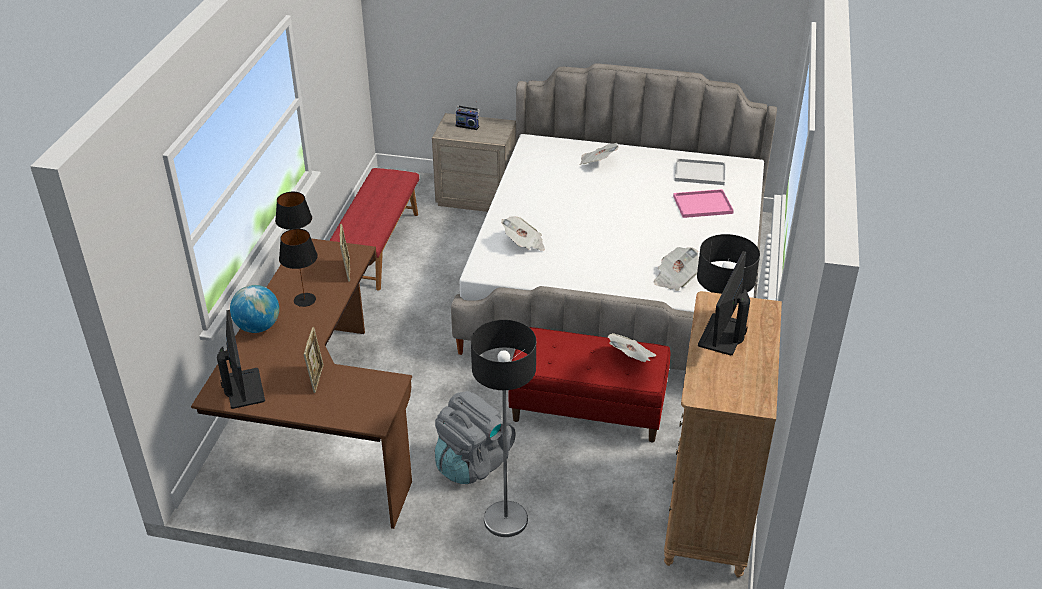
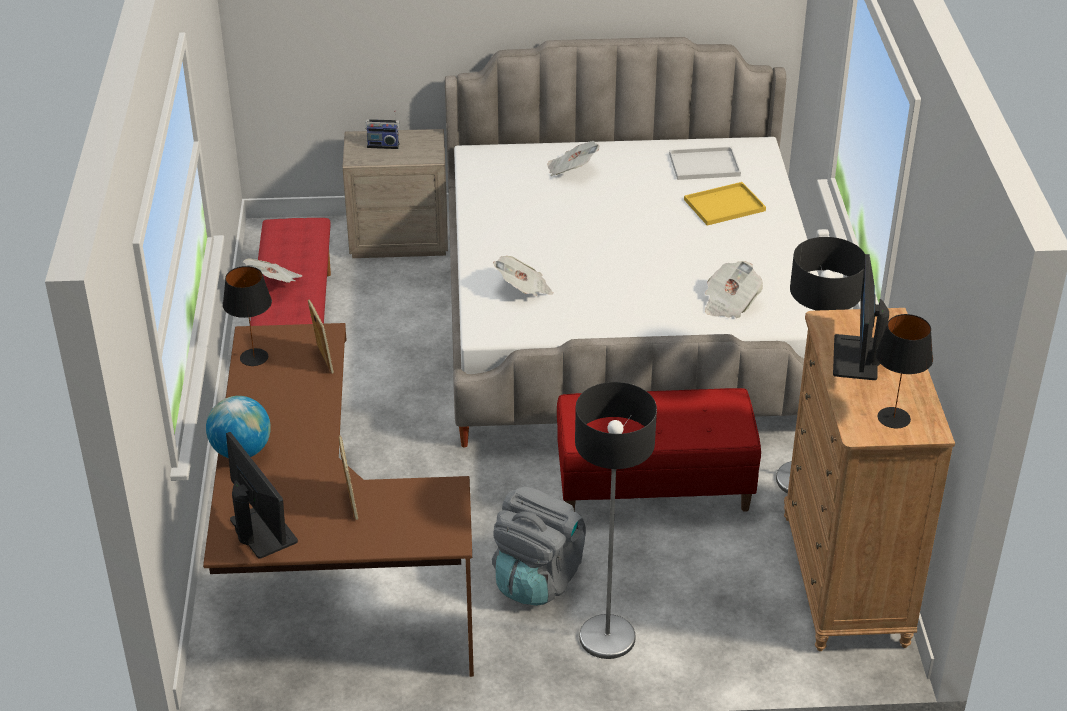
camera: 15 degrees left, 0 degrees up
(305, 300) = (286, 406): black table lamp -> black table lamp (894, 418)
(631, 358) = (707, 410): newspaper -> newspaper (274, 282)
(703, 204) = (725, 204): pink tray -> yellow tray

